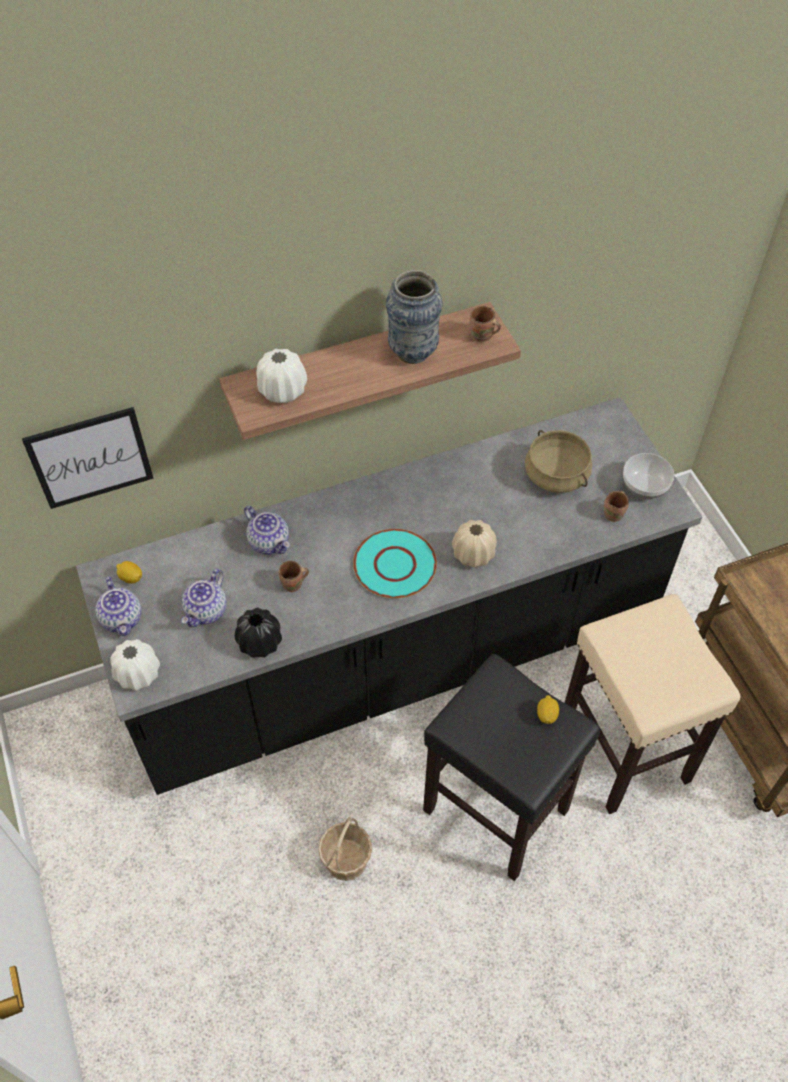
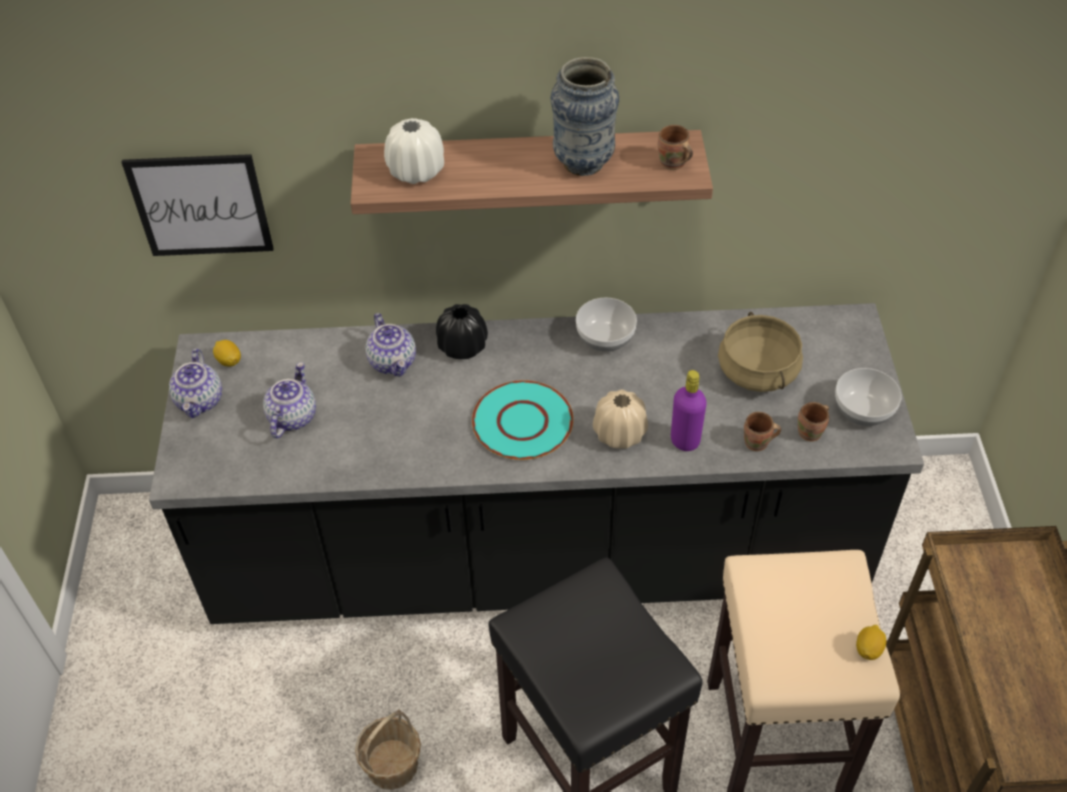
camera: 20 degrees right, 5 degrees down
(138, 674) = (190, 462): white vase -> none
(206, 611) = (292, 416): teapot -> teapot turned 150 degrees clockwise
(260, 642) = (334, 465): black vase -> black vase (462, 346)
(294, 585) = (399, 414): brown mug -> brown mug (758, 444)
(430, 478) = (605, 339): none -> bowl
(524, 546) = (685, 441): none -> purple bottle
(546, 715) = (640, 645): lemon -> lemon (868, 649)

